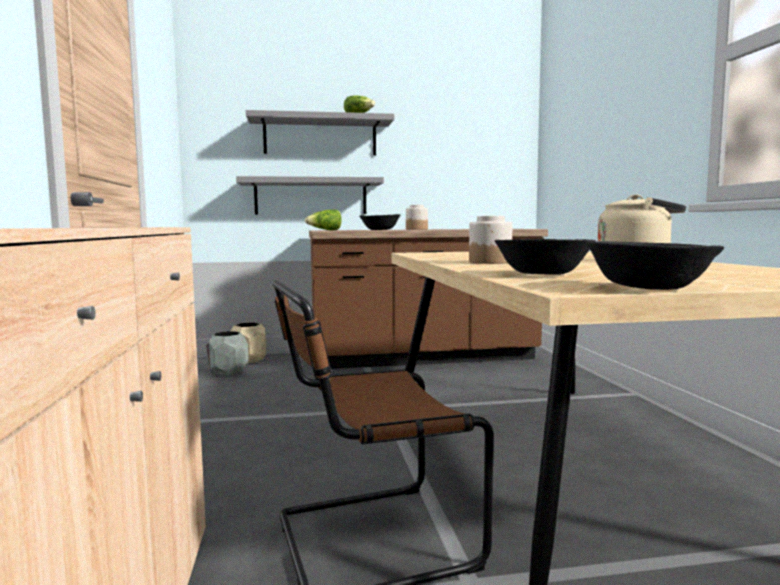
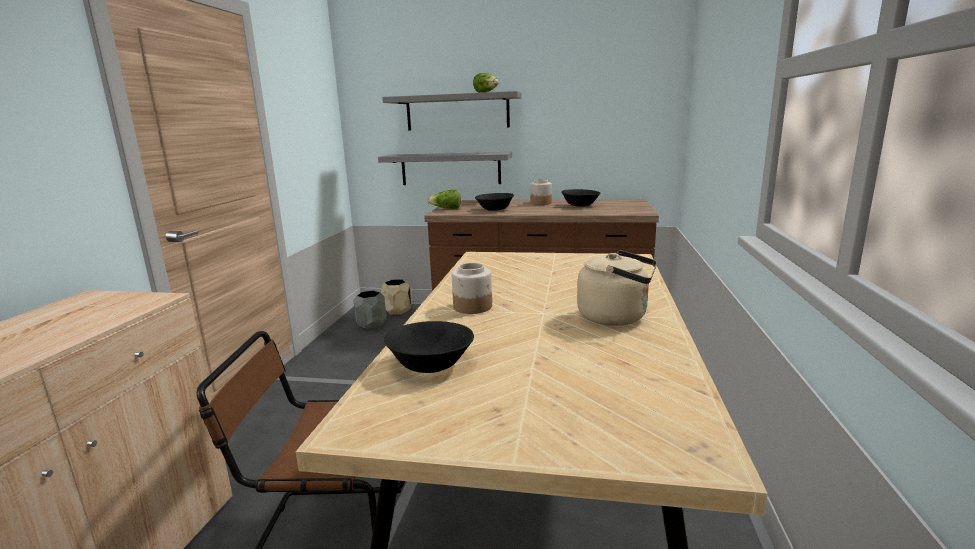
camera: 20 degrees right, 10 degrees up
(647, 288) = (419, 435): black bowl -> black bowl (579, 205)

